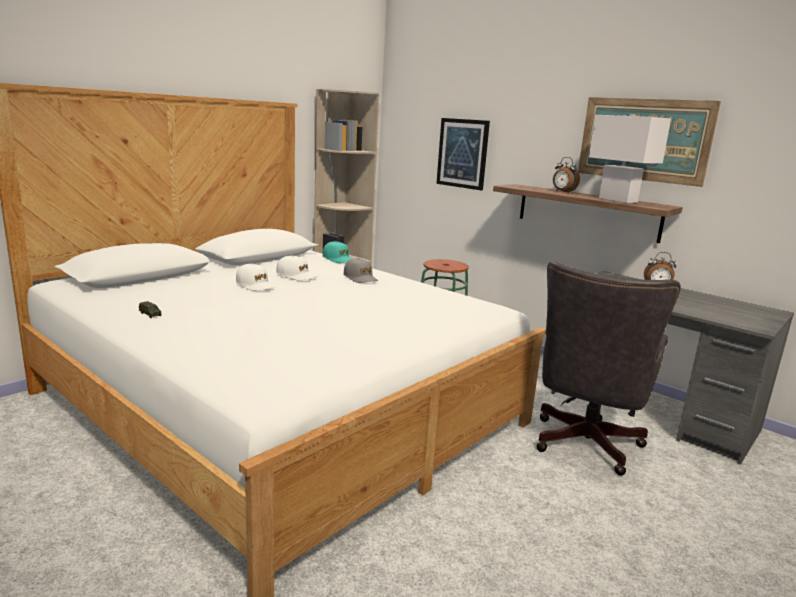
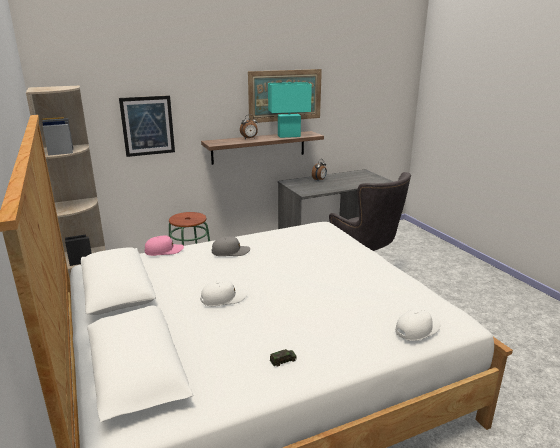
camera: 65 degrees left, 5 degrees up
(296, 275) = (205, 276): white cap -> white cap (417, 329)
(338, 259) = (164, 251): turquoise cap -> pink cap
(617, 200) = (289, 136): white table lamp -> turquoise table lamp

